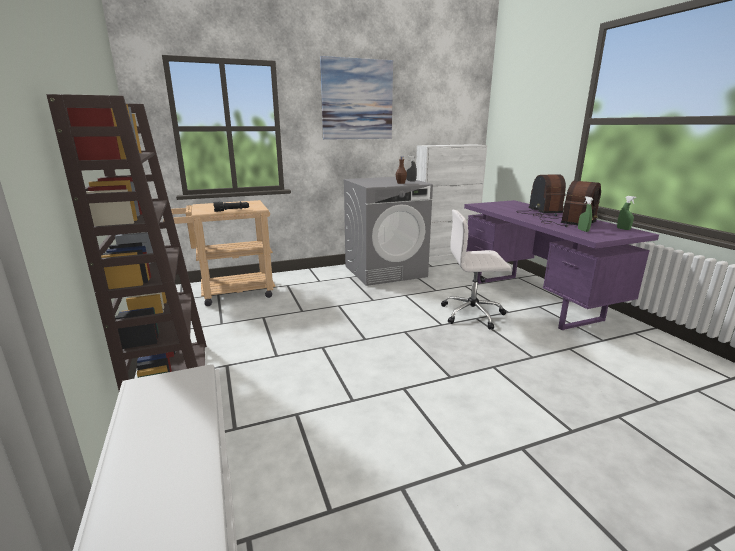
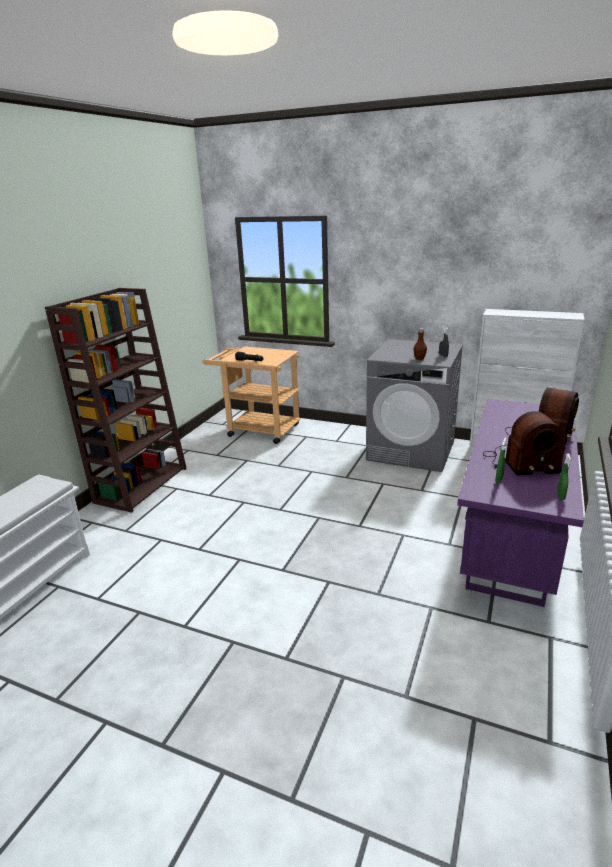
camera: 45 degrees right, 5 degrees up
(357, 100) = (412, 252): picture -> none
(473, 314) = (408, 530): white office chair -> none

